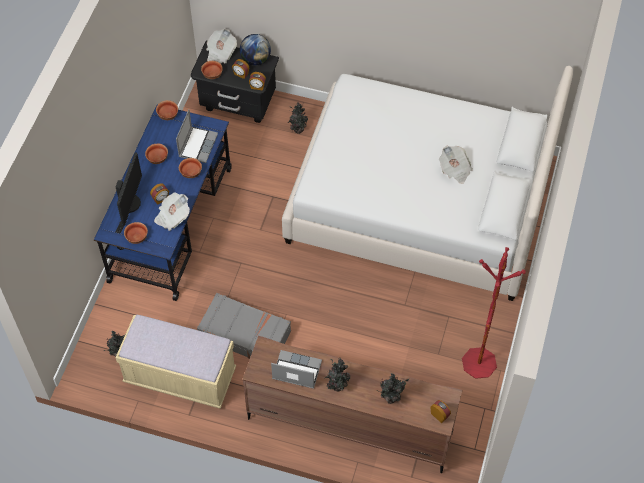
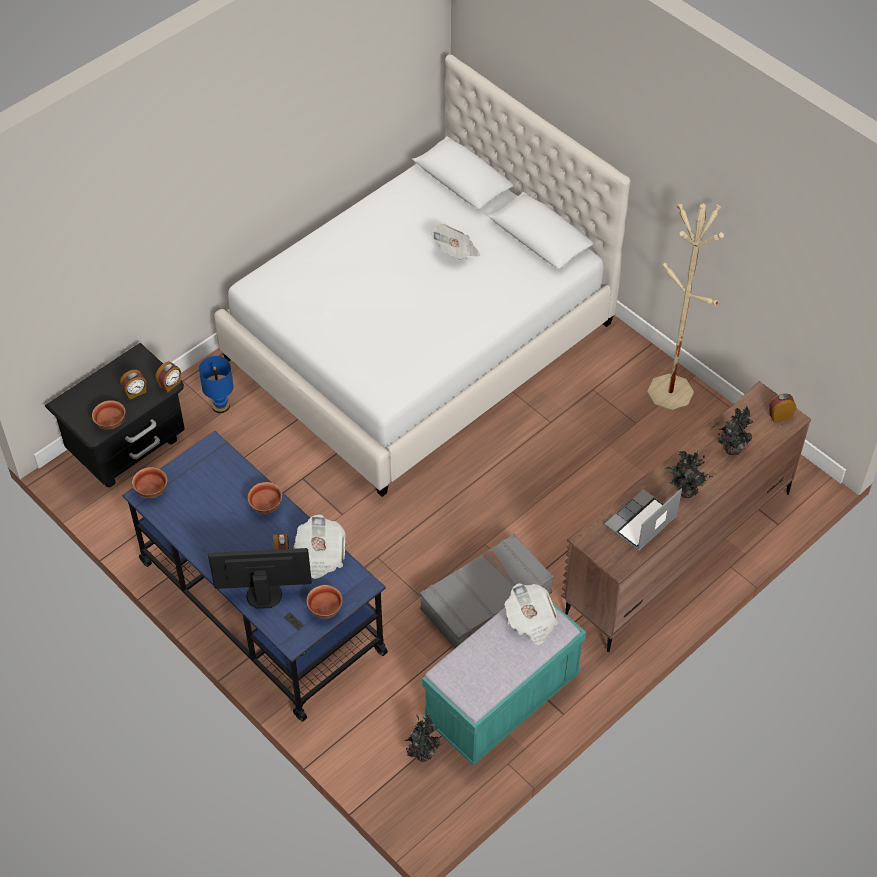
camera: 60 degrees left, 5 degrees down
(130, 203) = (264, 593): monitor -> monitor turned 45 degrees counterclockwise
(158, 159) = (215, 532): bowl -> none
(180, 377) = (502, 699): beige bench -> turquoise bench
(197, 145) = (226, 479): laptop -> none
(220, 53) = (81, 398): newspaper -> newspaper (531, 621)
(255, 59) = (125, 367): globe -> none
(297, 129) = (220, 406): potted plant -> blue table lamp
(479, 363) = (670, 392): red clothes rack -> beige clothes rack

